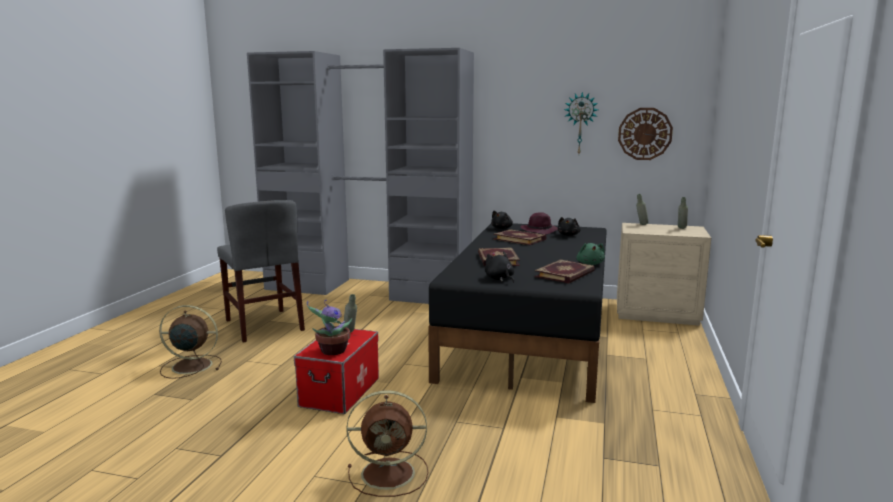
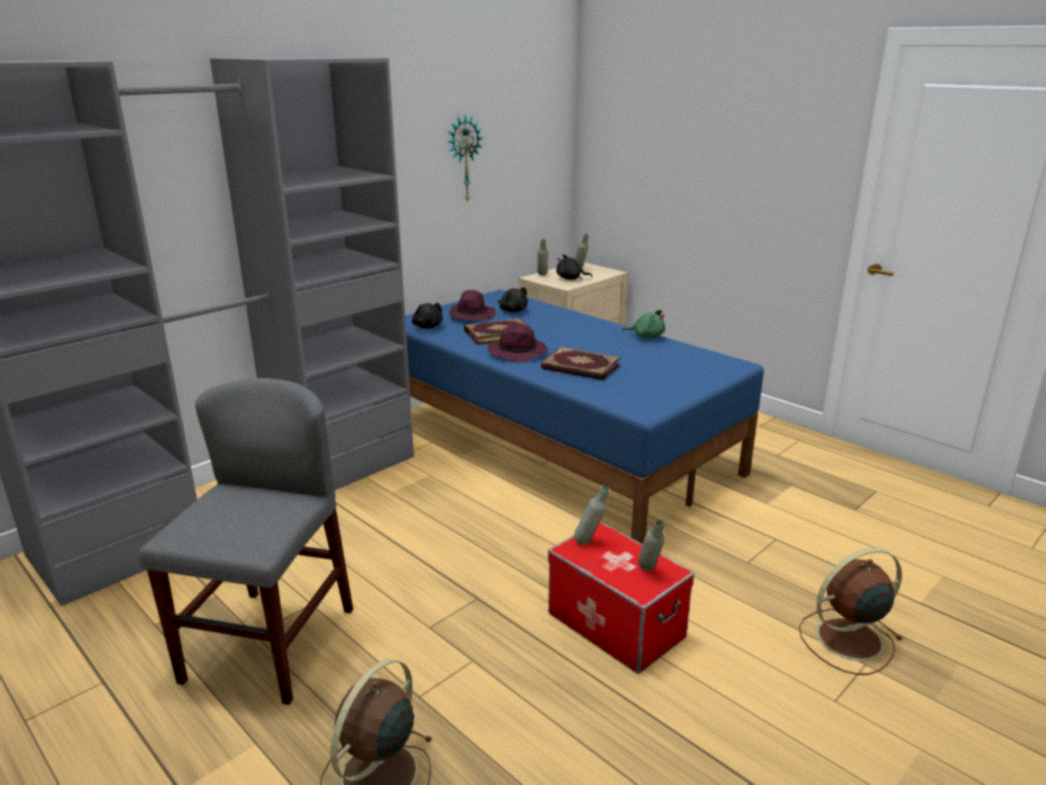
camera: 60 degrees left, 10 degrees up
(264, 325) = (269, 644): grey chair -> grey chair turned 75 degrees counterclockwise
(331, 351) = (649, 572): potted plant -> grey bottle
(390, 473) = (846, 640): brown fan -> brown fan turned 135 degrees counterclockwise
(496, 246) = (518, 352): none -> purple hat
(500, 279) = (666, 387): black plush toy -> black plush toy (571, 279)
(532, 333) = (555, 444): black bed -> blue bed
(565, 274) = (676, 356): book -> none
(645, 134) = (523, 164): wall clock -> none

